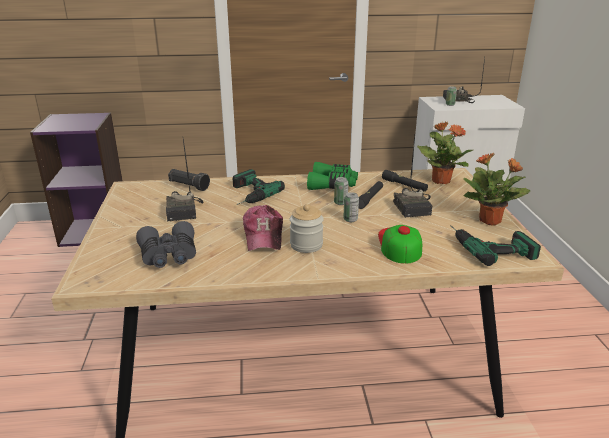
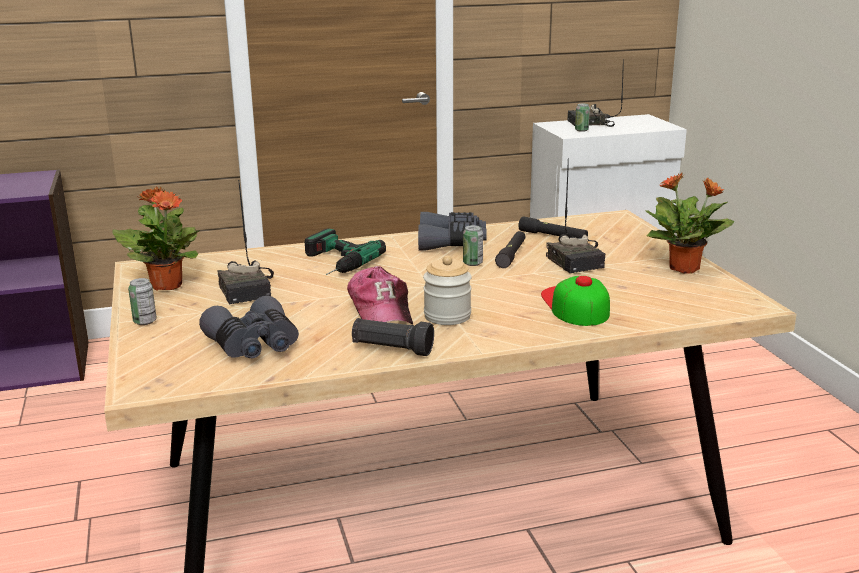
camera: 10 degrees left, 5 degrees down
(189, 186) = (237, 259): black flashlight -> black flashlight (392, 349)
(332, 185) = (451, 242): green binoculars -> grey binoculars
(350, 219) = (495, 282): can -> can (145, 321)
(440, 181) = (600, 227): potted plant -> potted plant (167, 285)
(488, 245) = (692, 296): power drill -> none

